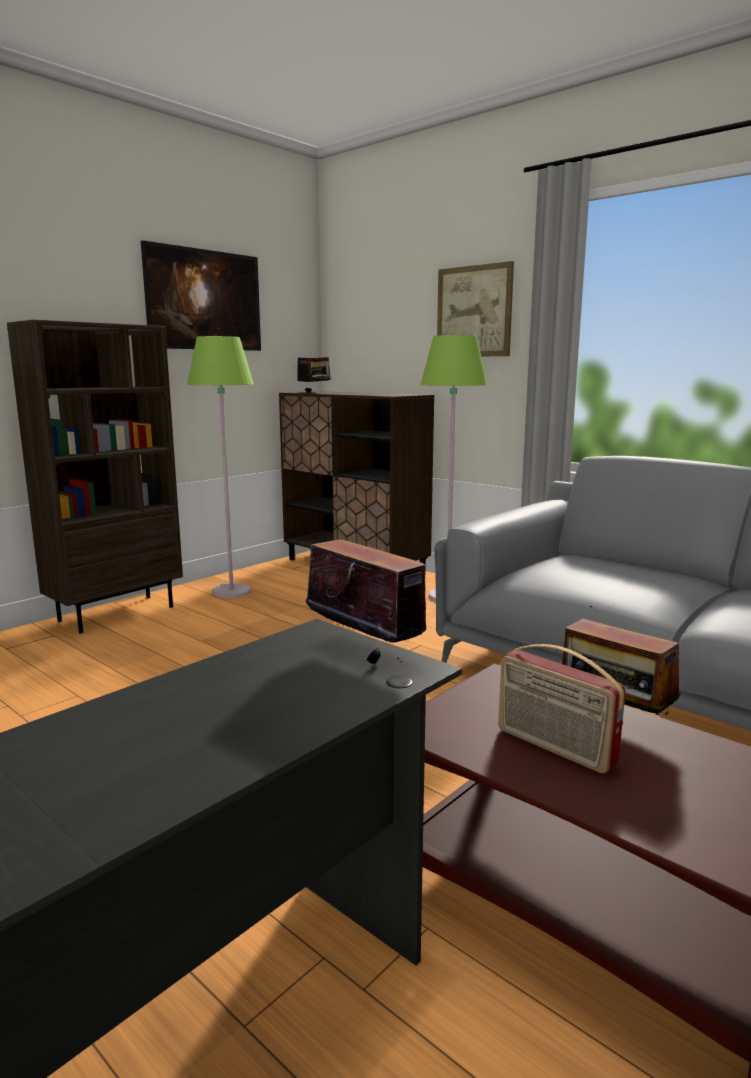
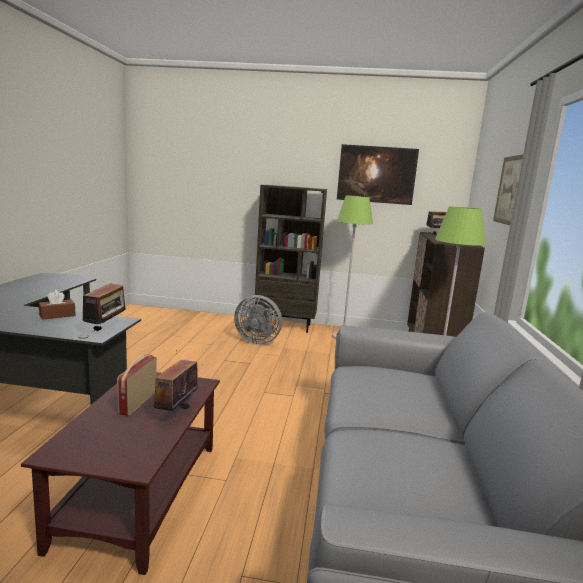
camera: 55 degrees right, 0 degrees up
(137, 651) = (257, 341): none -> grey fan
(176, 697) = (57, 315): none -> brown tissue box

